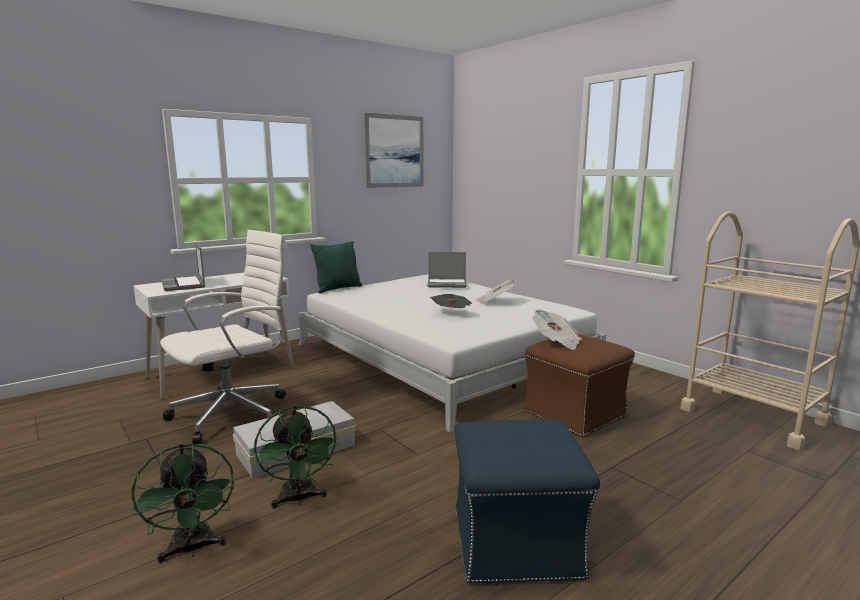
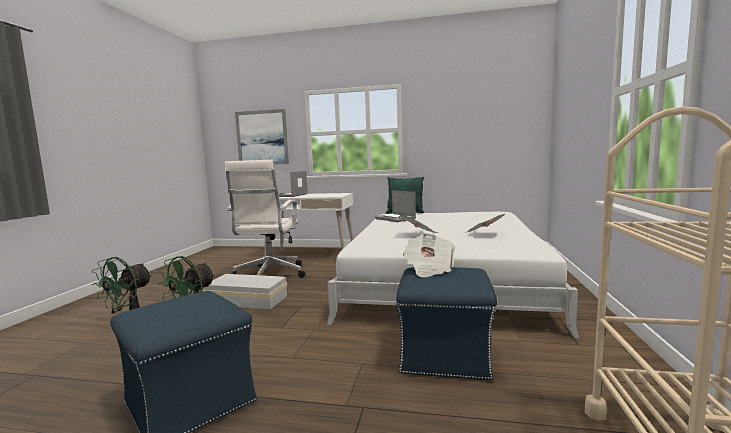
camera: 50 degrees right, 5 degrees down
(235, 414) = (269, 275): white office chair -> white office chair turned 90 degrees clockwise
(394, 151) = (479, 102): picture -> picture (262, 138)
(447, 284) = (485, 218): laptop -> laptop (396, 219)
(575, 413) = (446, 355): brown ottoman -> blue ottoman

